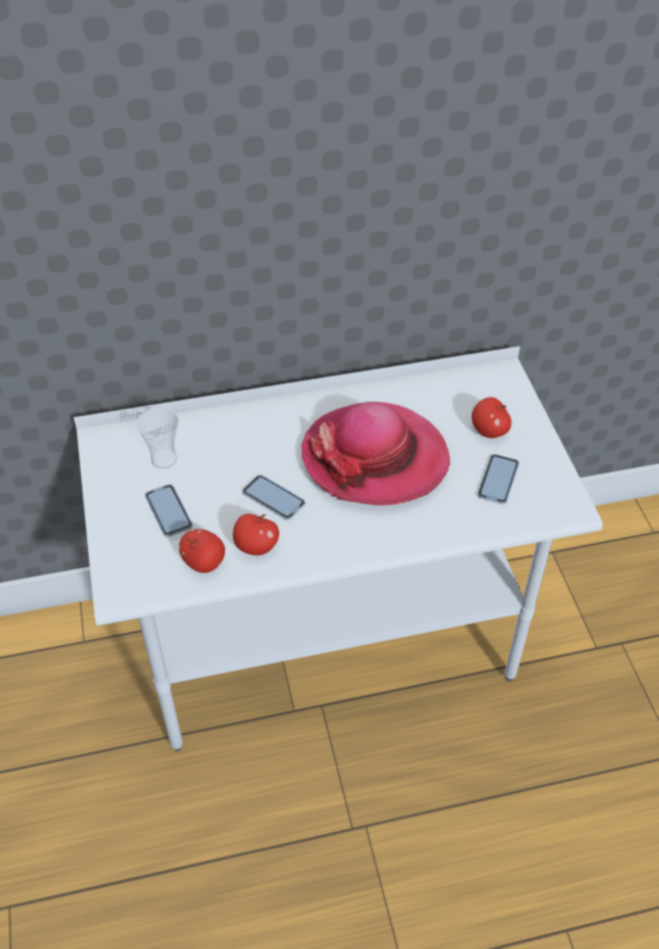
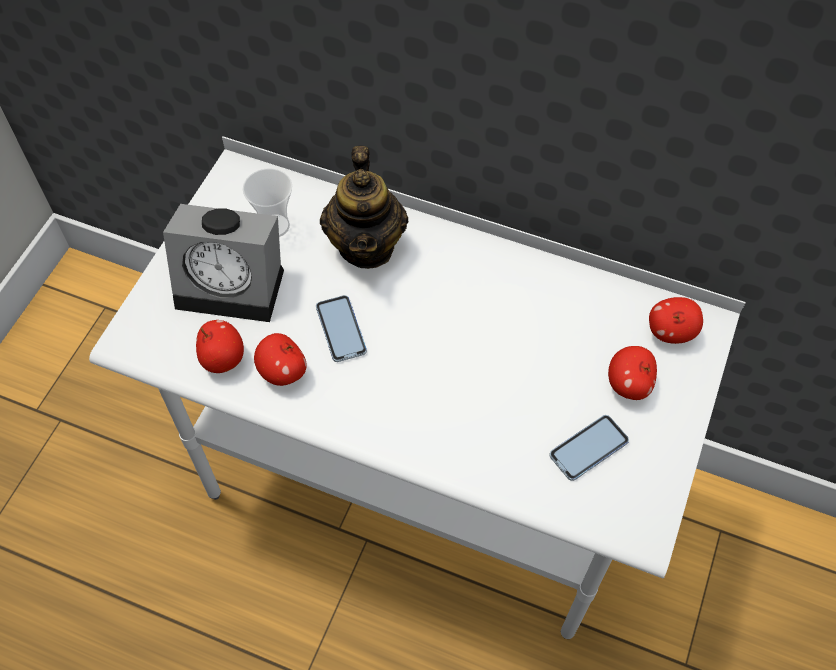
camera: 35 degrees right, 10 degrees up
(169, 511) = (235, 285): phone -> alarm clock
(244, 438) = (367, 245): none -> teapot
(375, 458) = (478, 344): hat -> none
(487, 388) = (670, 332): none -> apple

